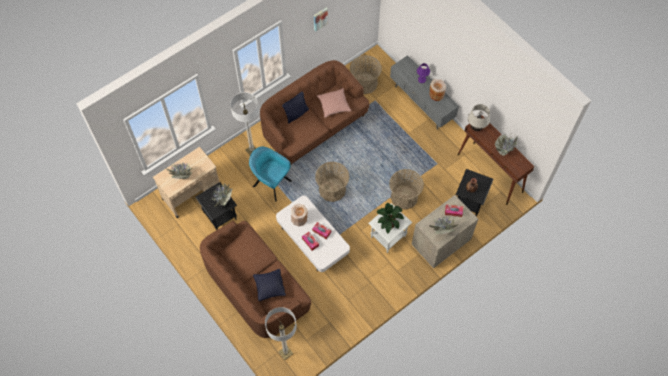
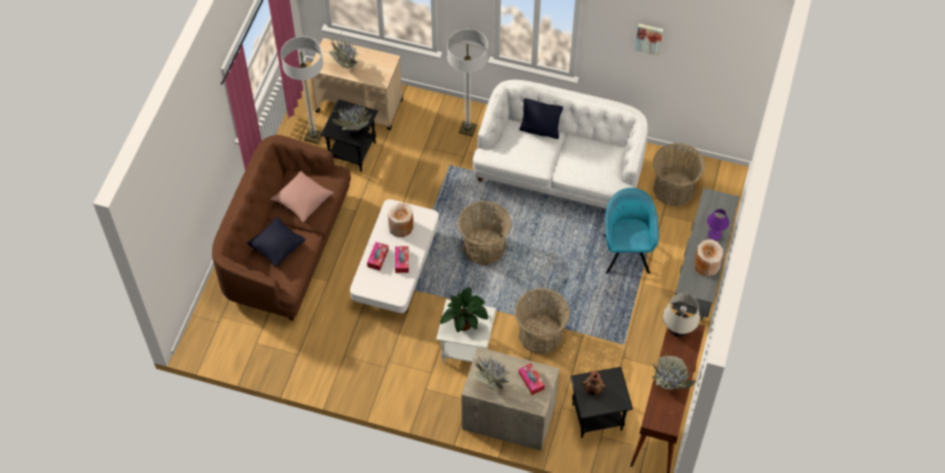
camera: 55 degrees right, 5 degrees down
(271, 182) = (440, 176): turquoise armchair -> turquoise armchair (626, 251)
(285, 352) = (224, 331): floor lamp -> floor lamp (313, 136)
(314, 126) = (559, 171): brown sofa -> white sofa
(334, 105) = (587, 162): pink pillow -> pink pillow (303, 200)

